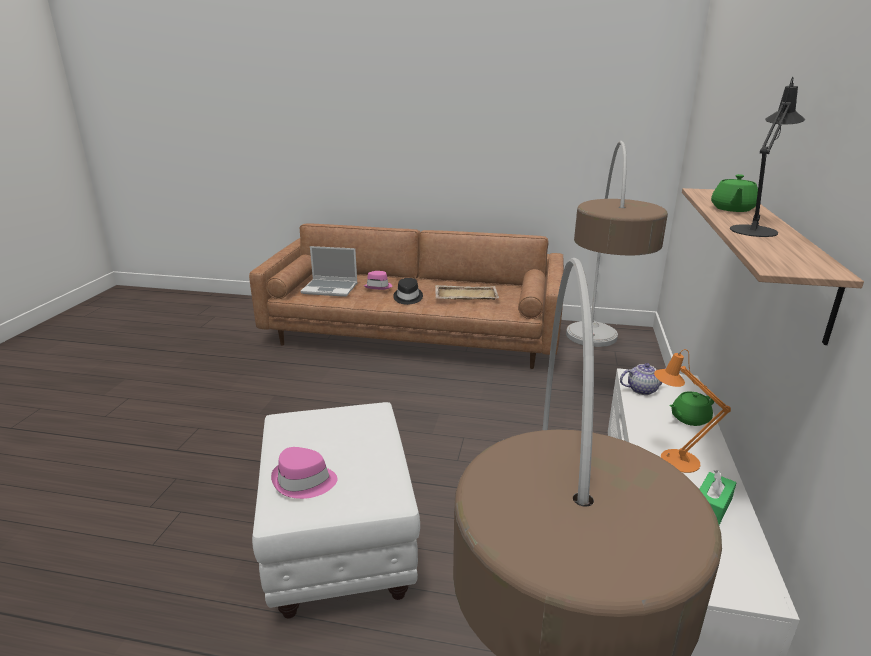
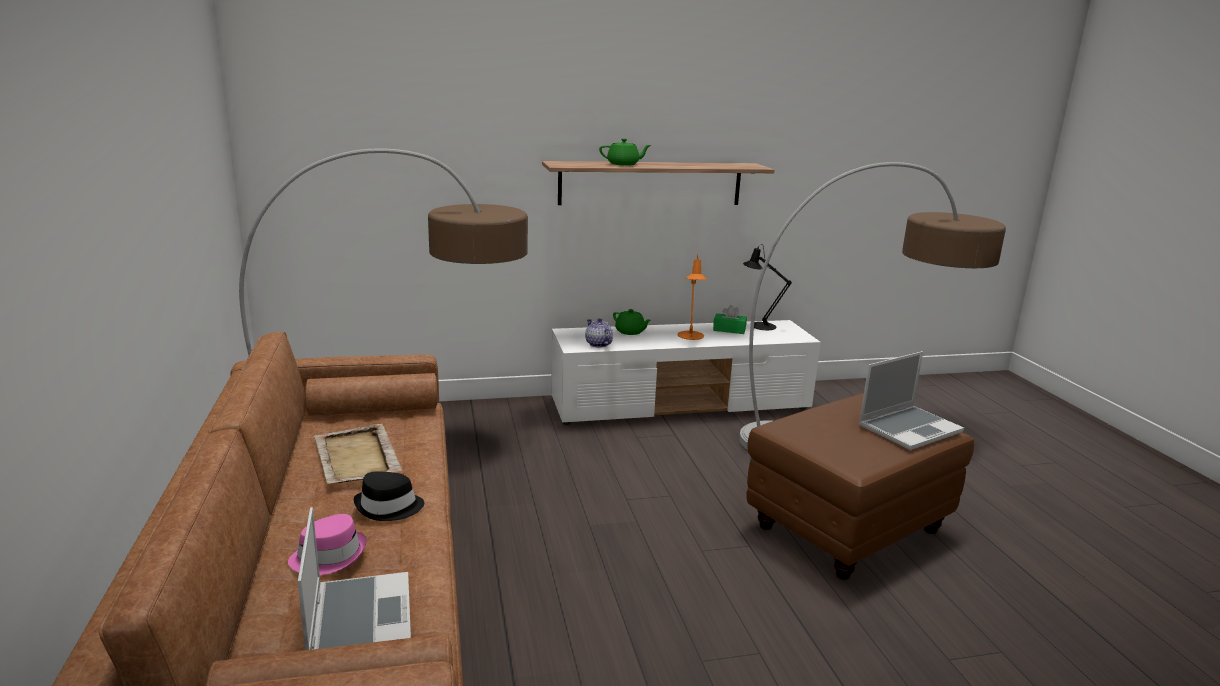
camera: 115 degrees left, 5 degrees down
(304, 482) = (909, 428): pink hat -> laptop
(342, 546) = (846, 528): white ottoman -> brown ottoman
(755, 229) = (679, 165): black table lamp -> black table lamp (759, 325)

